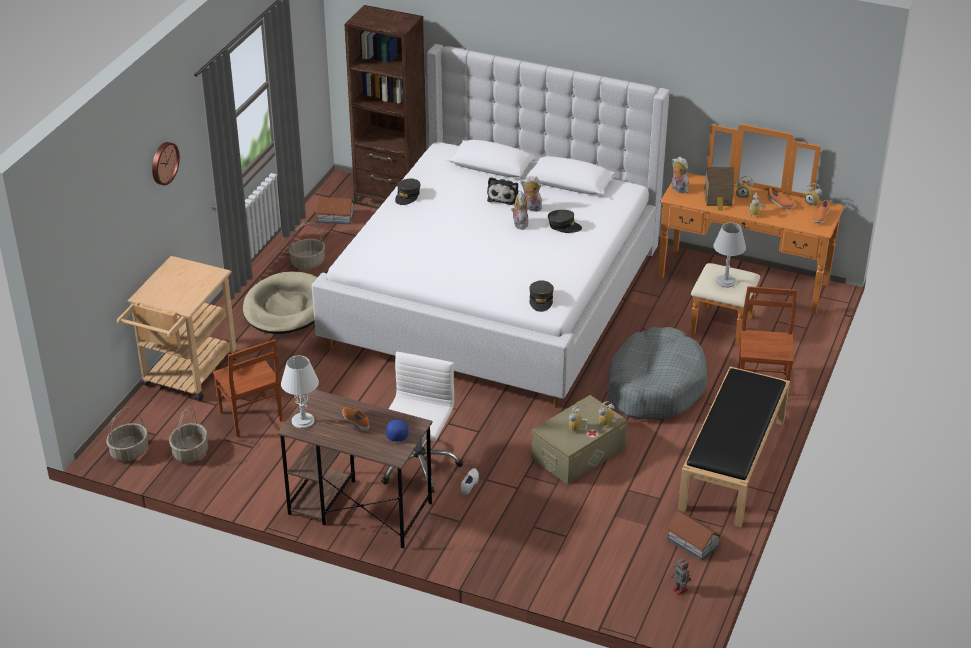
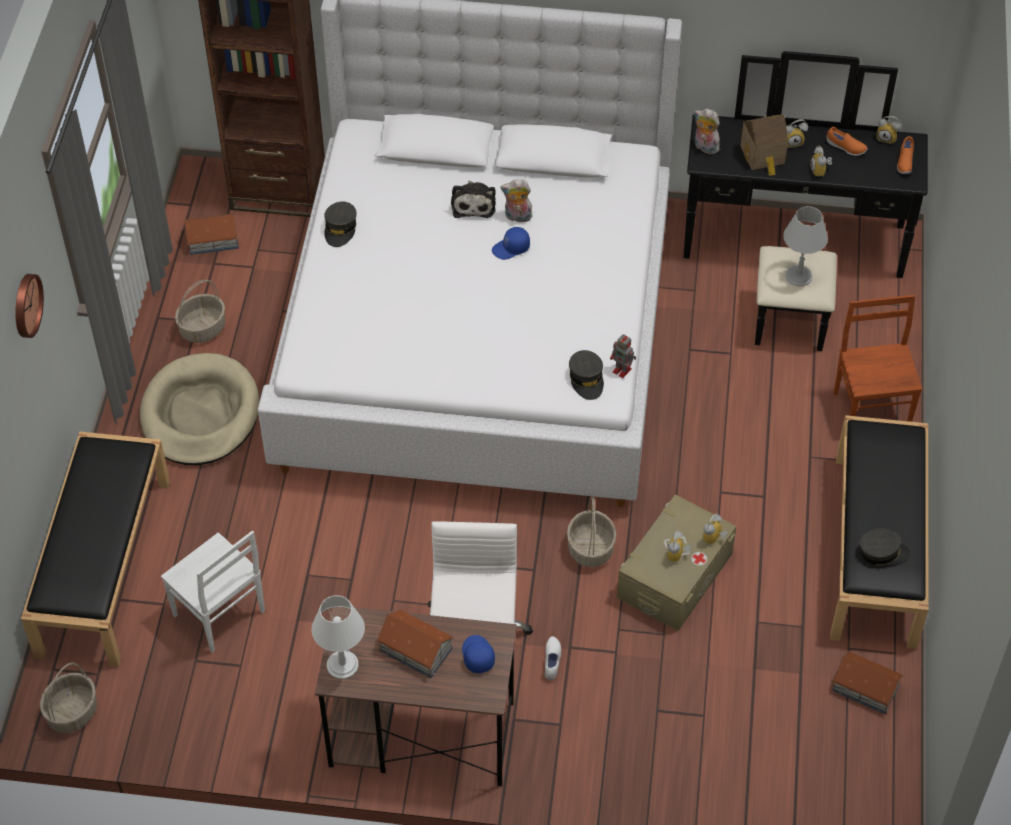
camera: 15 degrees left, 15 degrees up
(186, 377) = (103, 565): beige cart -> black bench
(190, 452) = (157, 693): basket -> basket (590, 548)
(250, 417) = (219, 615): brown chair -> white chair
(356, 422) = (416, 650): orange shoe -> toy house
(519, 224) = (511, 248): plush toy -> blue cap
(564, 226) = (572, 241): grey cap -> grey cap (882, 553)
(655, 386) = (737, 443): grey dog bed -> none
(680, 590) = (873, 767): toy robot -> toy robot (623, 371)
(739, 290) = (794, 259): orange dresser -> black dresser

